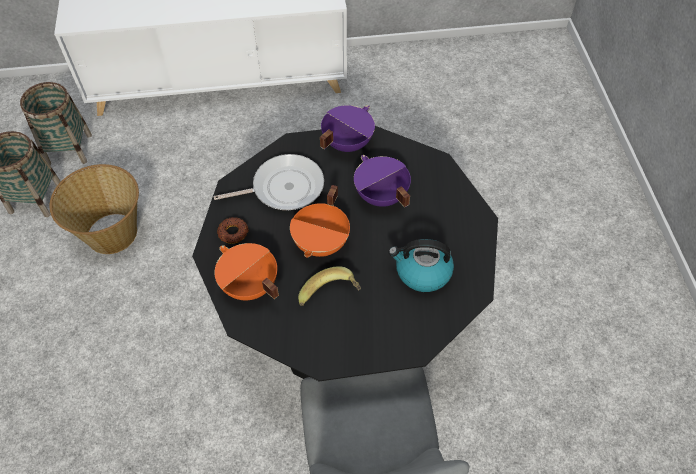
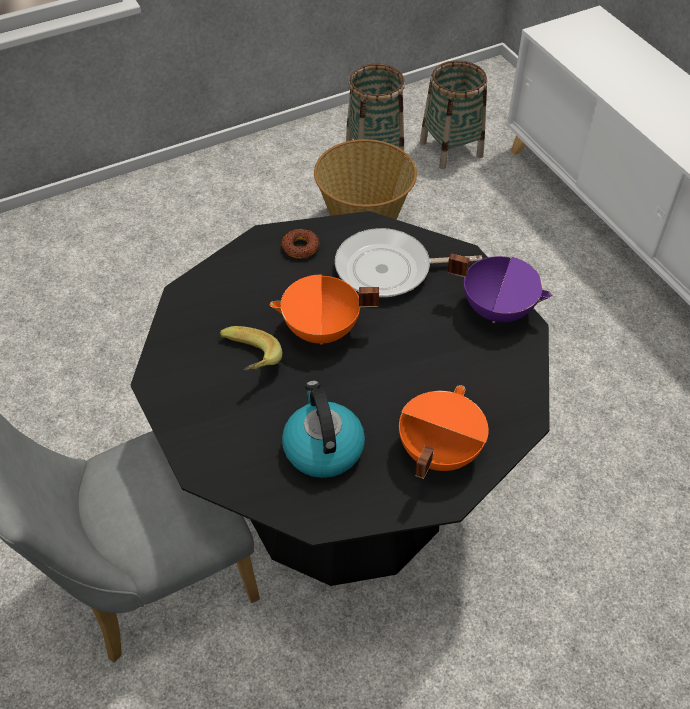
camera: 70 degrees right, 5 degrees down
(249, 286) = (233, 284): orange cooking pot -> orange cooking pot (437, 451)
(283, 187) = (389, 270): frying pan -> frying pan turned 120 degrees clockwise
(380, 196) = (426, 369): purple cooking pot -> none

